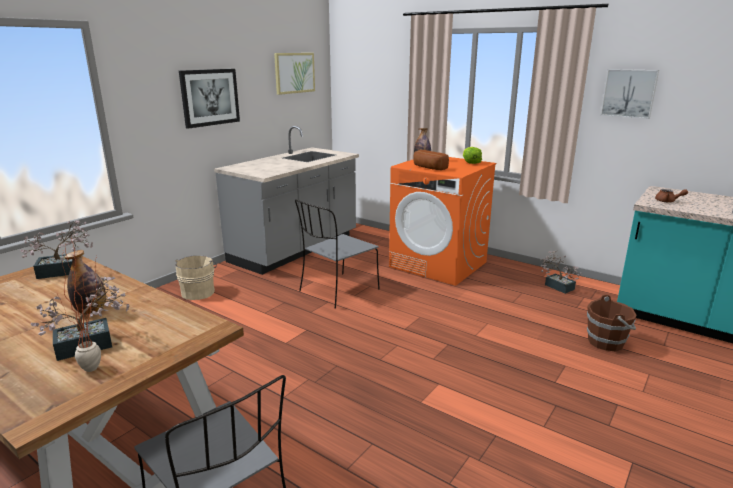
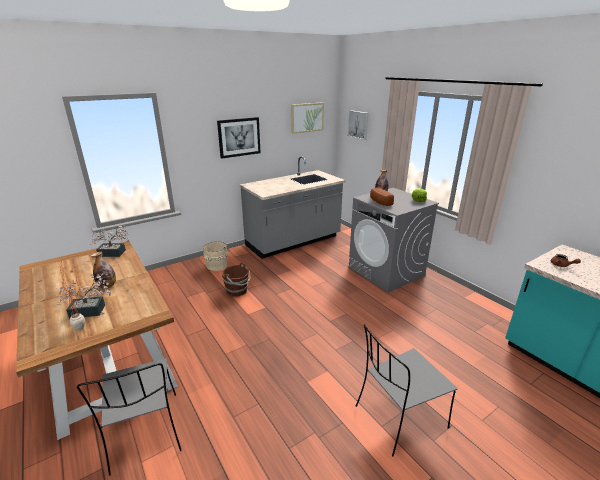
camera: 20 degrees right, 5 degrees up
(338, 291) = (302, 281): grey chair -> grey chair (398, 418)
(438, 264) = (386, 272): orange washing machine -> grey washing machine
(557, 286) = (470, 308): potted plant -> none
(606, 342) = (480, 369): brown bucket -> brown bucket (237, 291)
(629, 93) = (554, 162): picture -> picture (358, 124)

